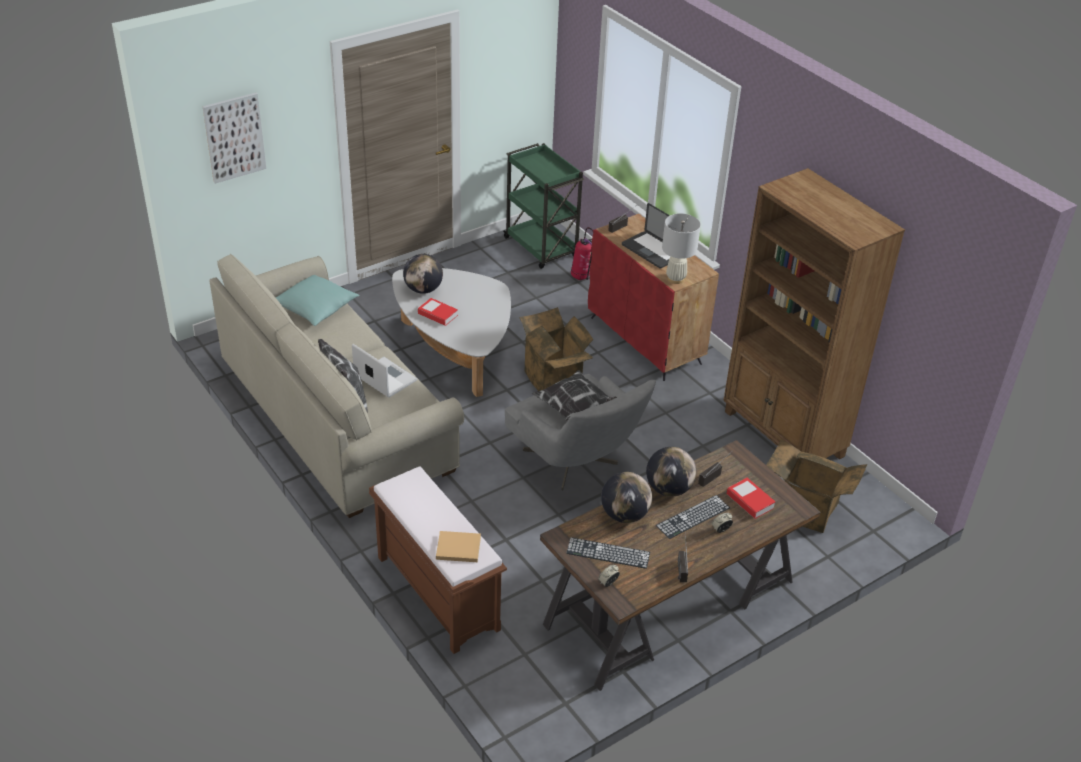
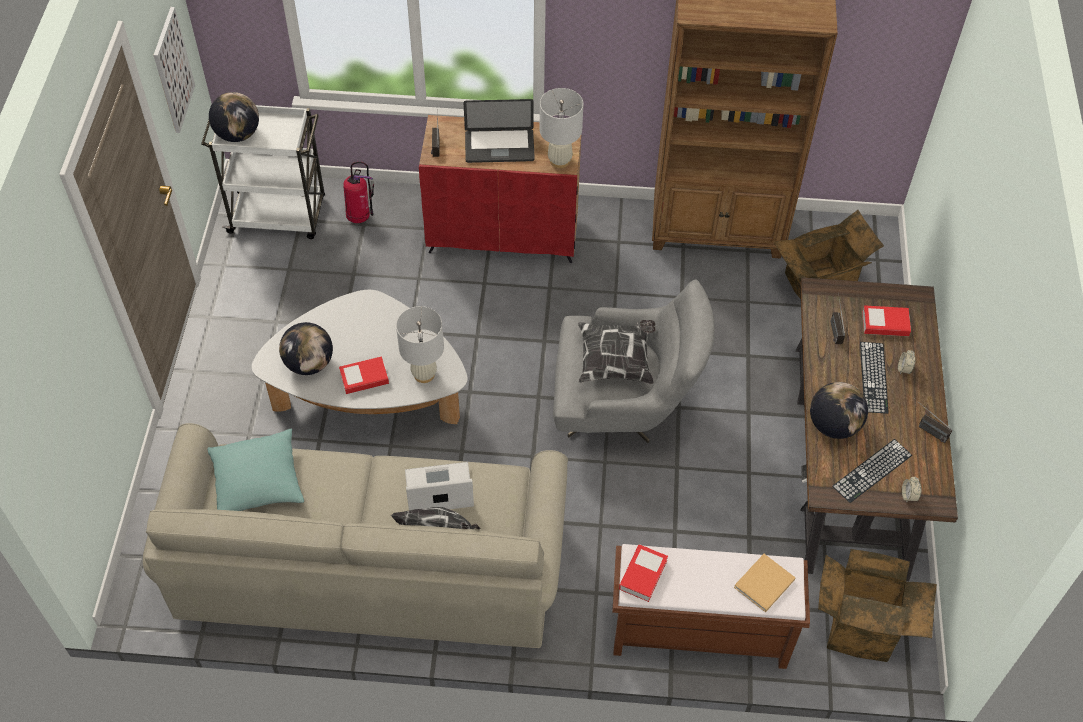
camera: 50 degrees left, 15 degrees up
(234, 137) = (46, 380): picture -> picture (173, 70)
(405, 486) = (643, 575): none -> book
(468, 336) = (424, 374): none -> white table lamp
(541, 248) = (279, 215): green cart -> white cart
(556, 378) = (490, 341): cardboard box -> cardboard box (862, 624)
(669, 489) = (826, 370): globe -> globe (238, 134)

